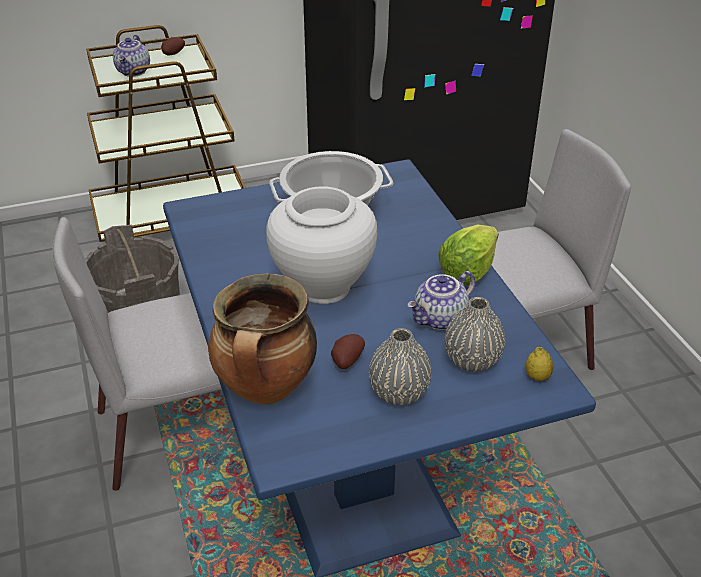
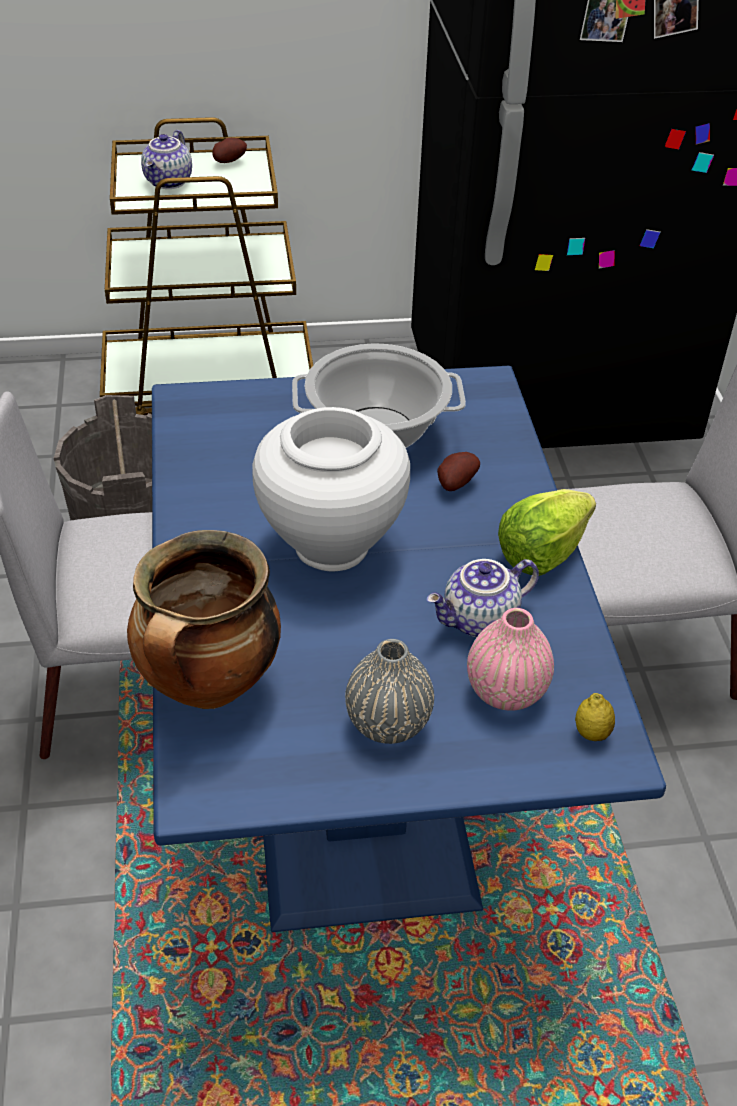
camera: 10 degrees right, 5 degrees up
(346, 361) = (329, 663): potato -> potato (454, 484)
(472, 360) = (506, 691): grey vase -> pink vase

